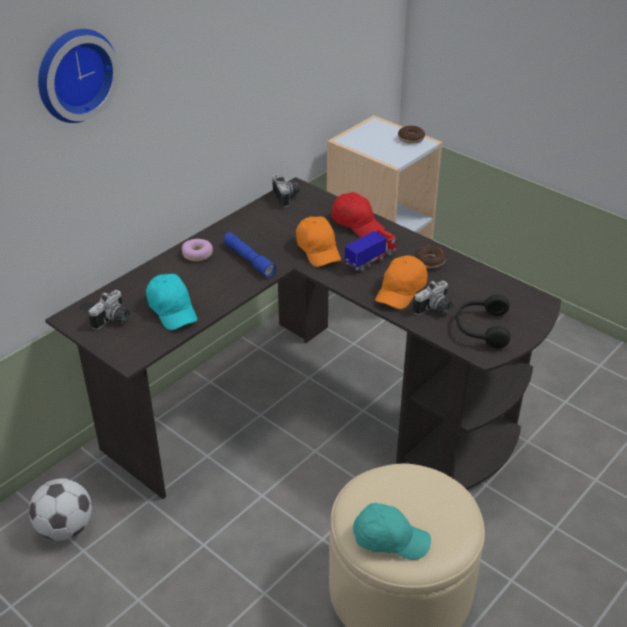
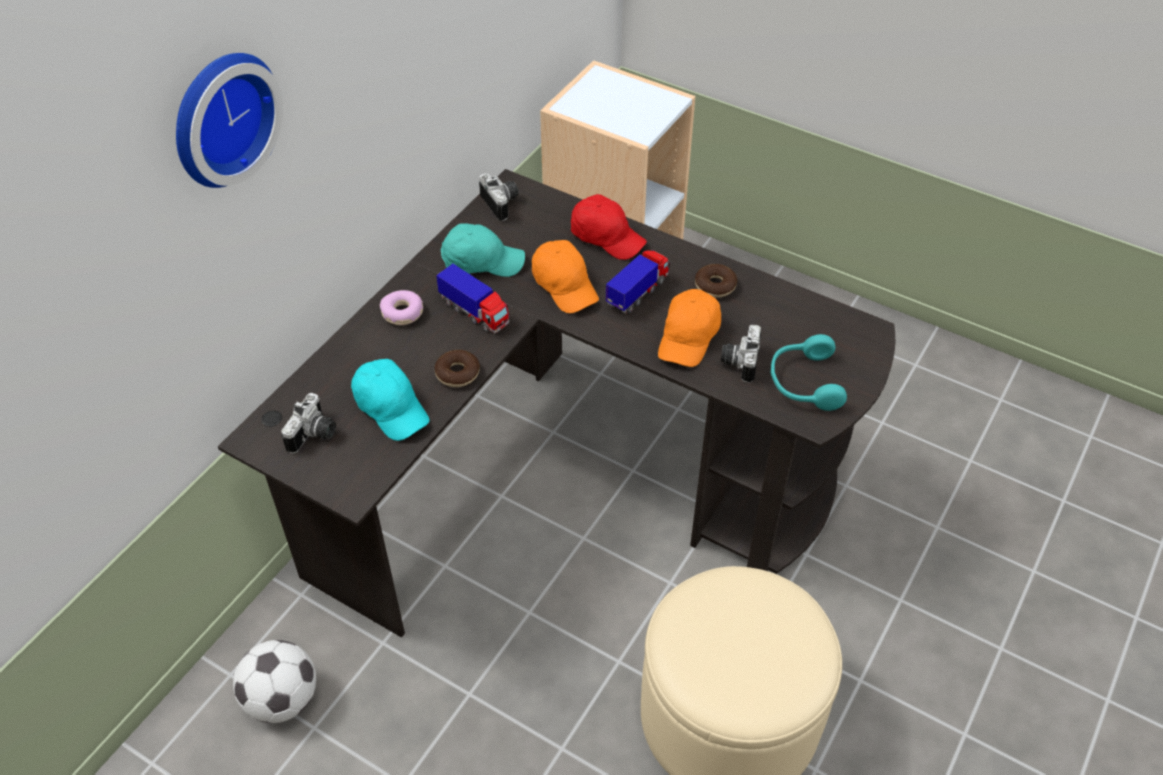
camera: 10 degrees left, 10 degrees up
(249, 259) = (475, 313): blue flashlight -> toy truck
(390, 539) = (730, 681): turquoise cap -> turquoise cap (482, 261)
(411, 139) = (653, 95): donut -> donut (457, 373)
(435, 310) = (738, 361): camera -> camera turned 150 degrees clockwise
(481, 328) = (803, 382): black headphones -> turquoise headphones

